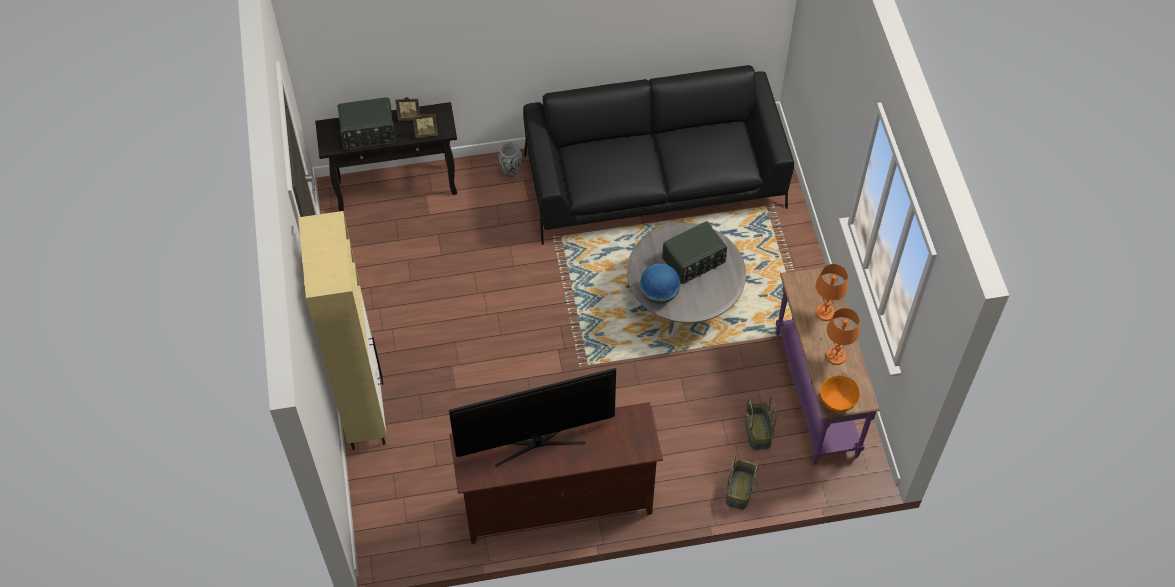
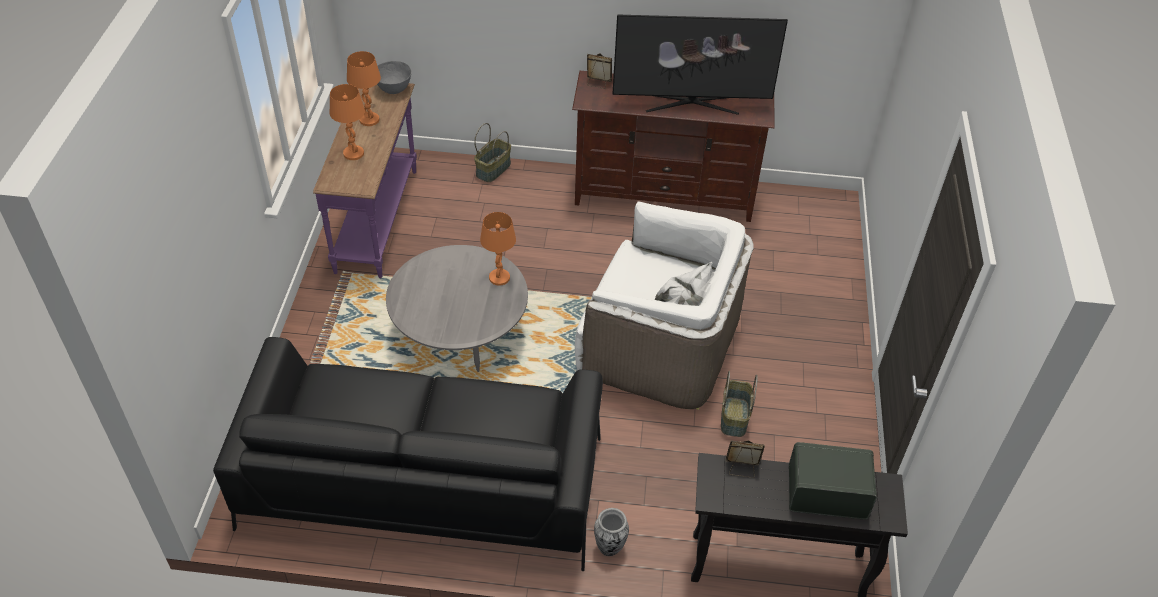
camera: 165 degrees left, 10 degrees down
(365, 411) = (842, 312): beige cabinet -> none
(409, 117) = (762, 502): picture frame -> picture frame (598, 83)
(518, 336) = (659, 343): none -> white armchair
(659, 294) = (499, 277): globe -> orange table lamp
(694, 261) = (443, 300): radio -> none
(758, 432) = (451, 205): basket -> basket (733, 416)
(836, 402) = (394, 89): orange bowl -> grey bowl

